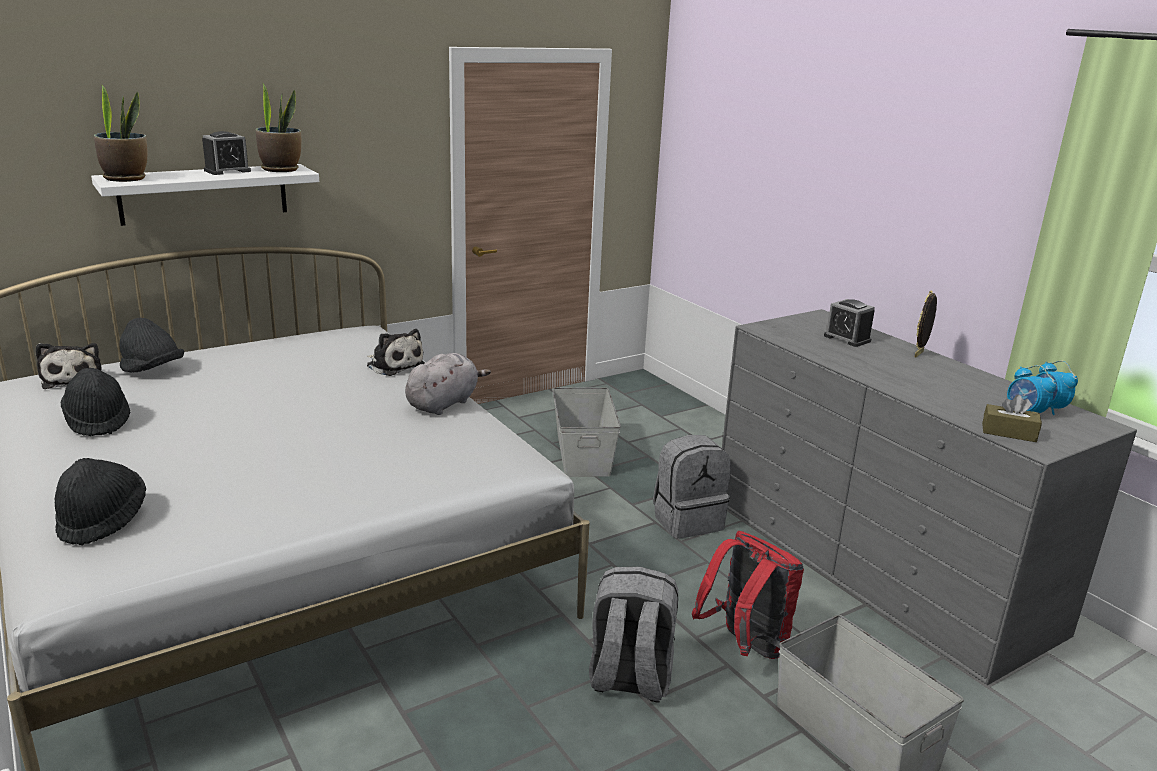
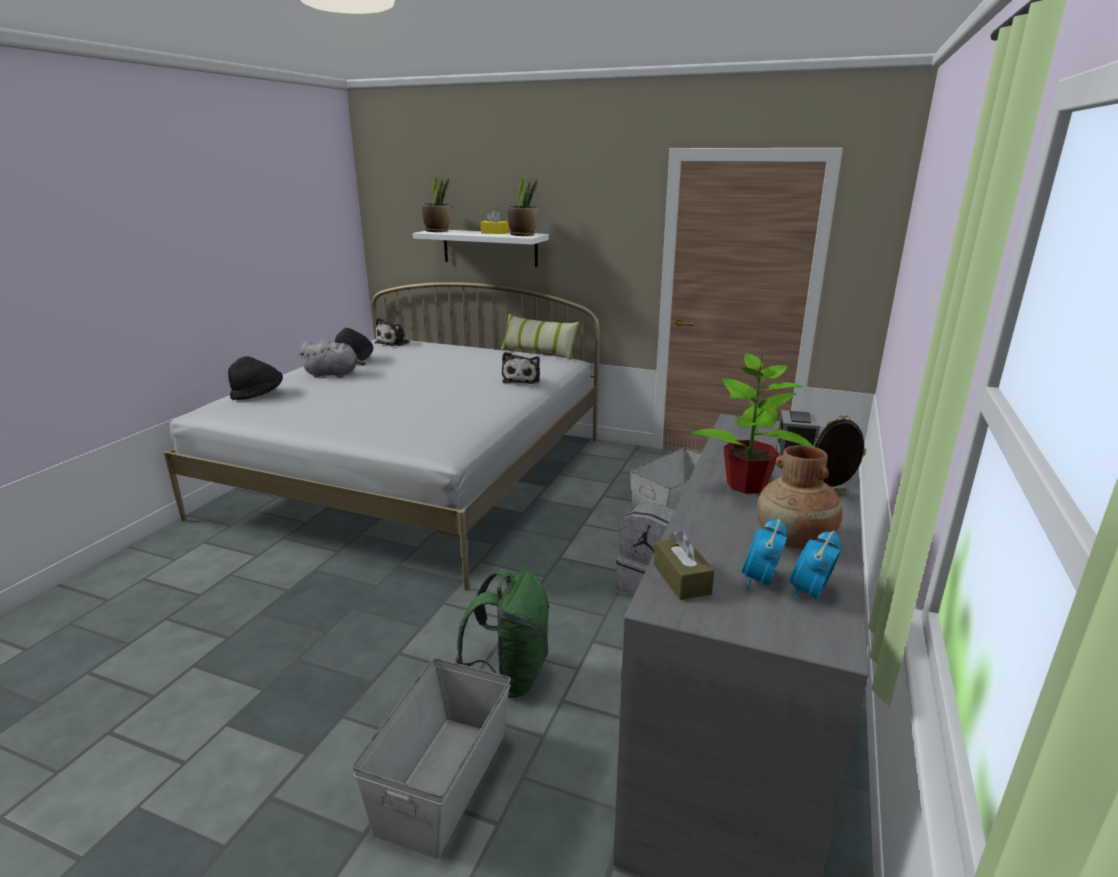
camera: 55 degrees right, 0 degrees up
(152, 370) = (424, 348): black hat -> none
(227, 171) = (494, 233): alarm clock -> yellow tissue box
(314, 330) = (539, 352): none -> pillow
(444, 403) = (489, 405): grey plush toy -> grey plush toy (334, 374)
(629, 679) = (415, 636): grey backpack -> none
(745, 646) = (510, 675): red backpack -> green backpack
(883, 368) = (746, 485): none -> potted plant
(977, 387) = (794, 540): none -> brown vase

